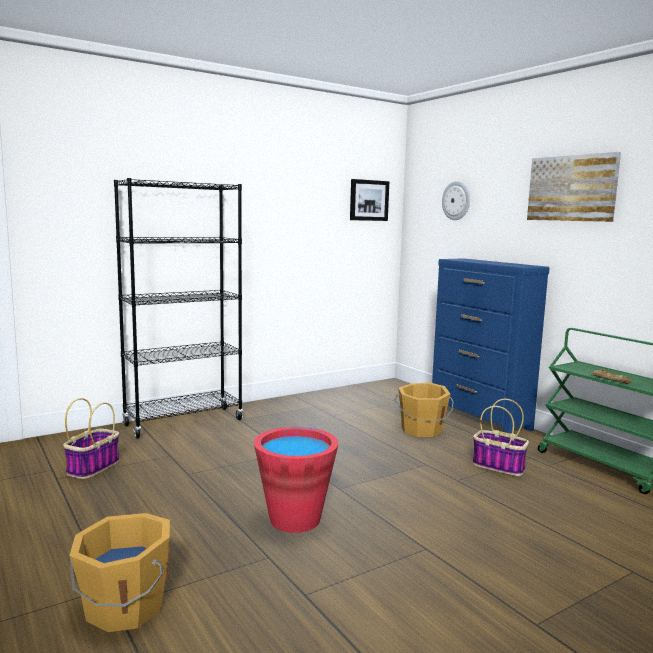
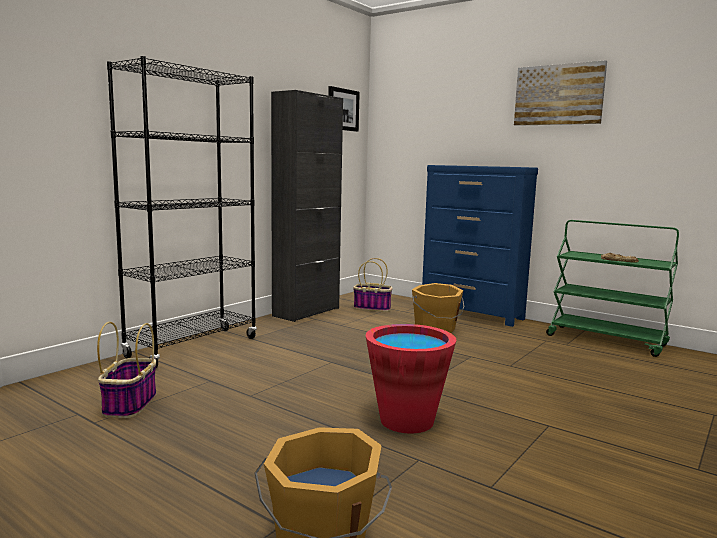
camera: 20 degrees left, 0 degrees up
(313, 398) = (306, 312): none -> black cabinet
(456, 200) = (433, 110): wall clock -> none
(499, 466) = (530, 350): basket -> basket (373, 308)

